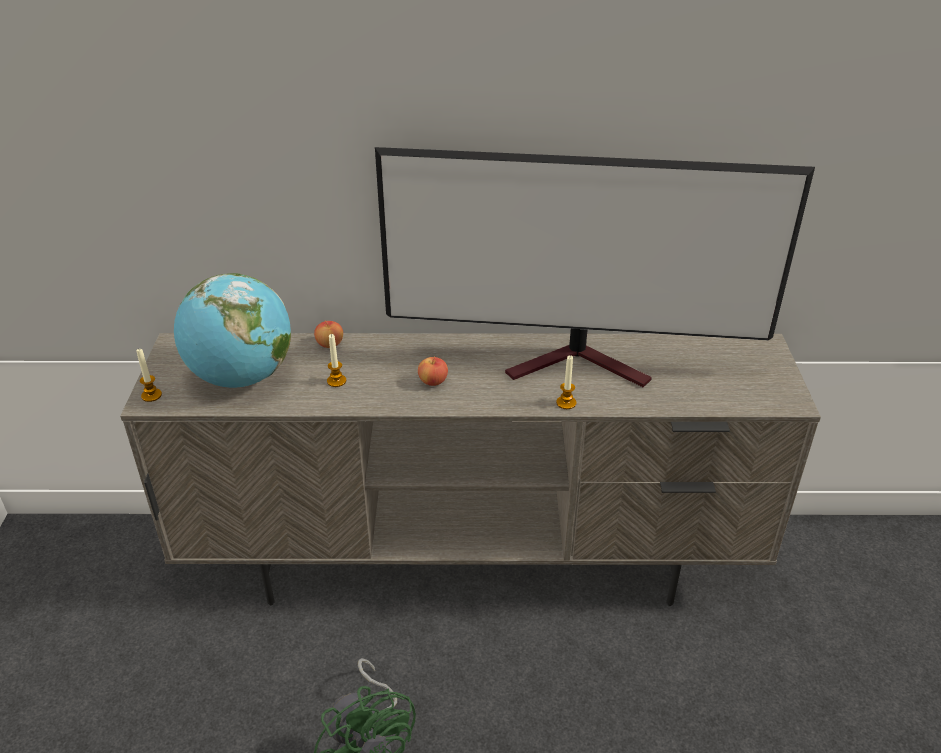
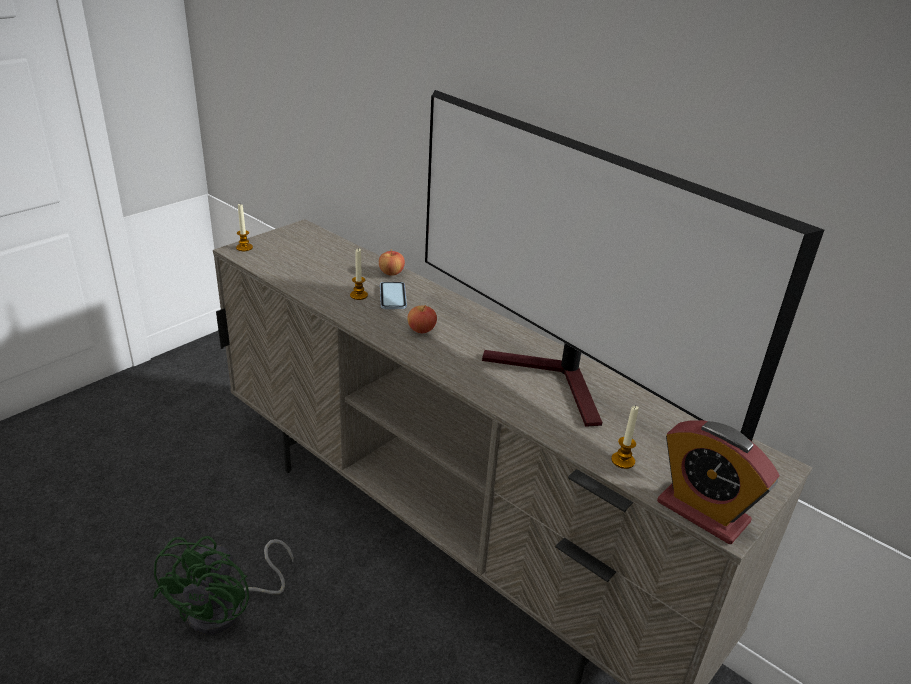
camera: 40 degrees right, 5 degrees down
(241, 377) = (307, 264): globe -> none
(366, 366) = (392, 297): none -> phone
(566, 403) = (498, 399): candle -> candle (623, 461)
(771, 401) = (702, 512): none -> alarm clock

